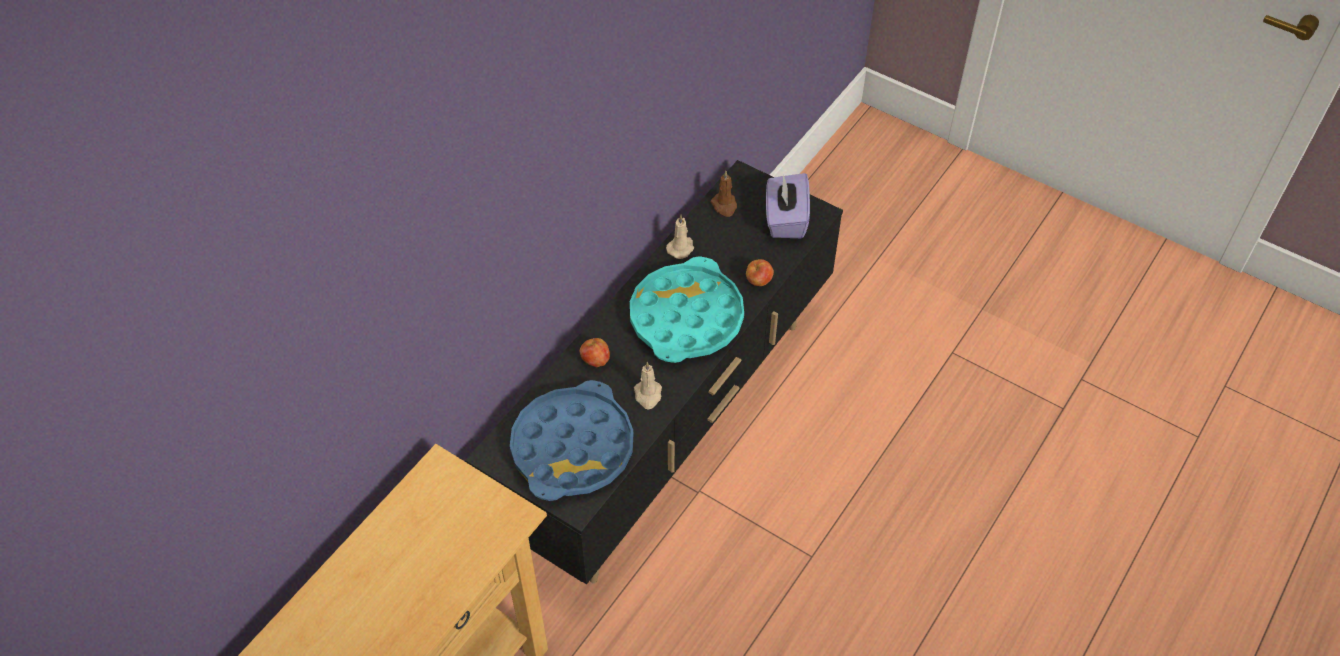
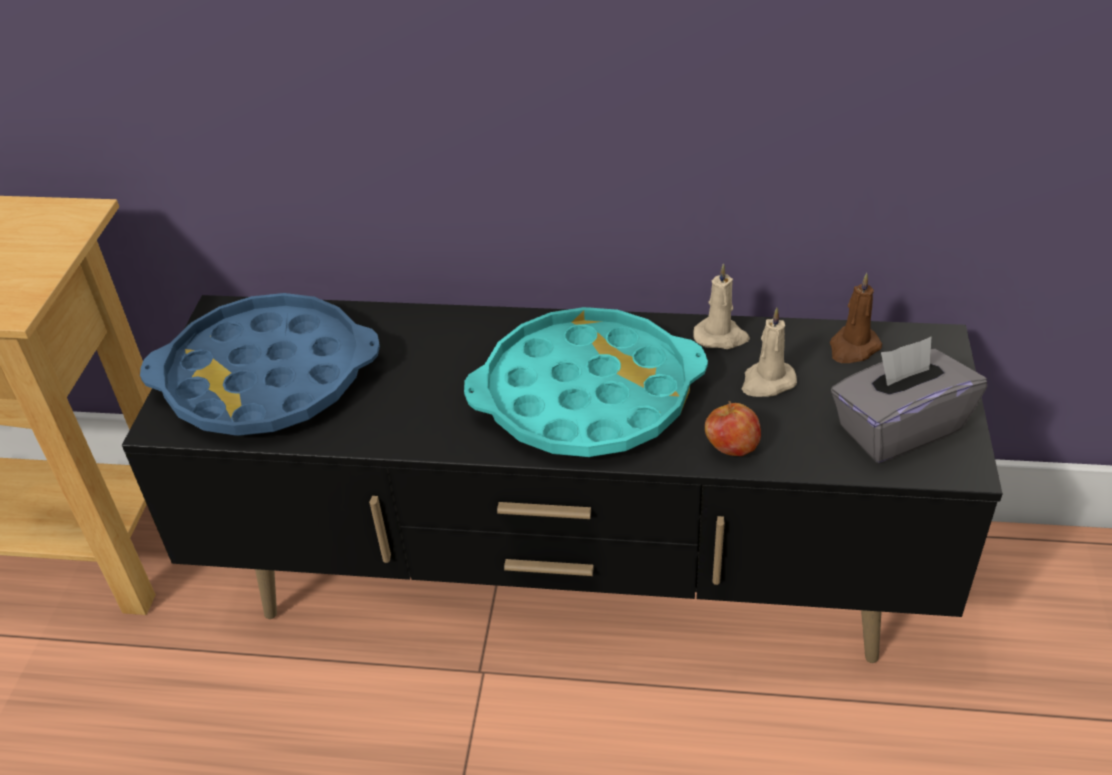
camera: 65 degrees right, 10 degrees down
(595, 361) = (437, 338): apple -> none
(648, 395) = (407, 414): beige candle -> beige candle (767, 382)
(785, 219) = (898, 428): purple tissue box -> grey tissue box

